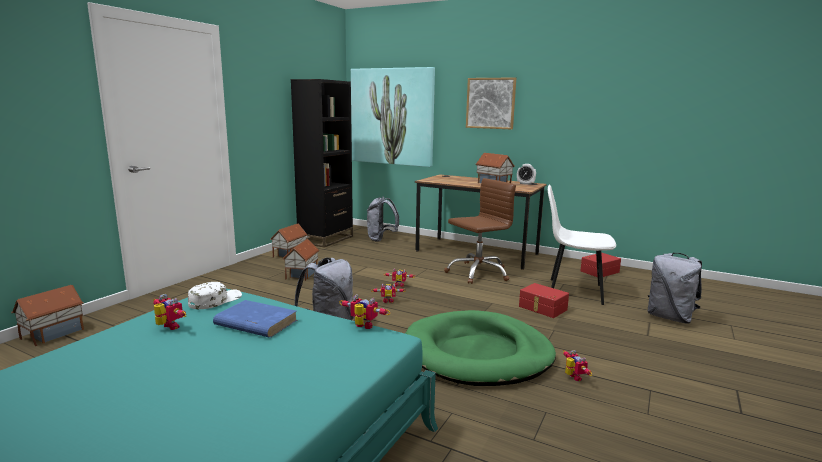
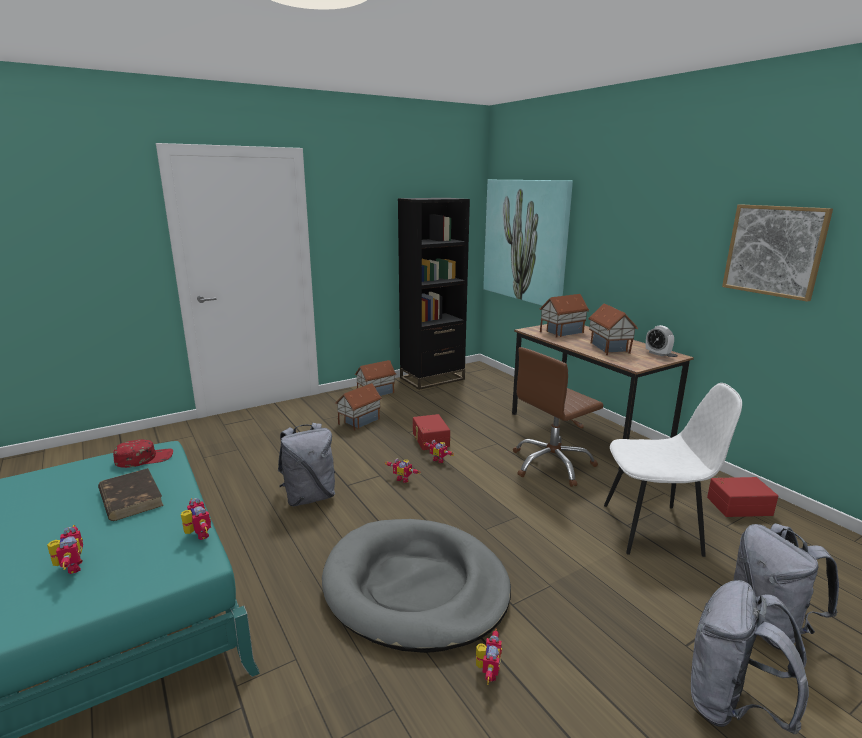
camera: 30 degrees right, 5 degrees up
(52, 334) = (115, 441): toy house -> toy house (561, 332)
(168, 328) = (71, 482): toy robot -> toy robot (70, 568)
(215, 300) = (144, 458): white cap -> red cap
(255, 323) = (130, 497): blue book -> brown book
(381, 239) = (491, 389): grey backpack -> grey backpack (731, 705)
(478, 273) = (552, 464): brown office chair -> brown office chair turned 150 degrees clockwise
(478, 353) = (415, 587): green dog bed -> grey dog bed
(490, 103) = (633, 233): picture -> picture (774, 250)
(542, 308) = (575, 545): red storage box -> red storage box (429, 440)
(573, 291) = (654, 529): white chair -> white chair turned 135 degrees clockwise

